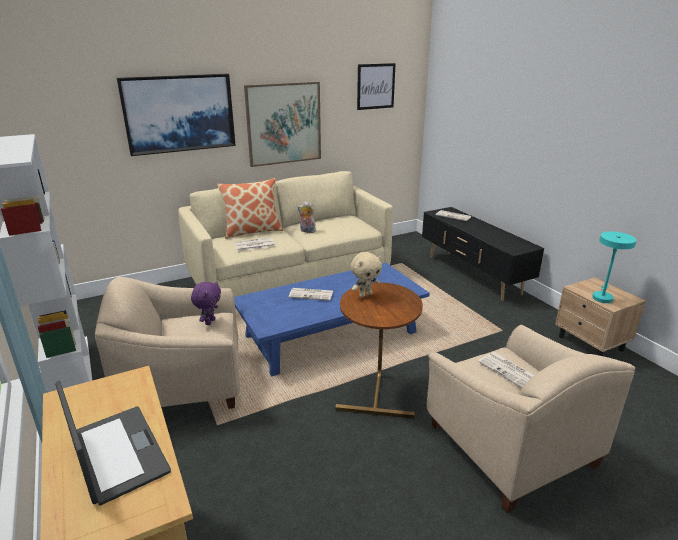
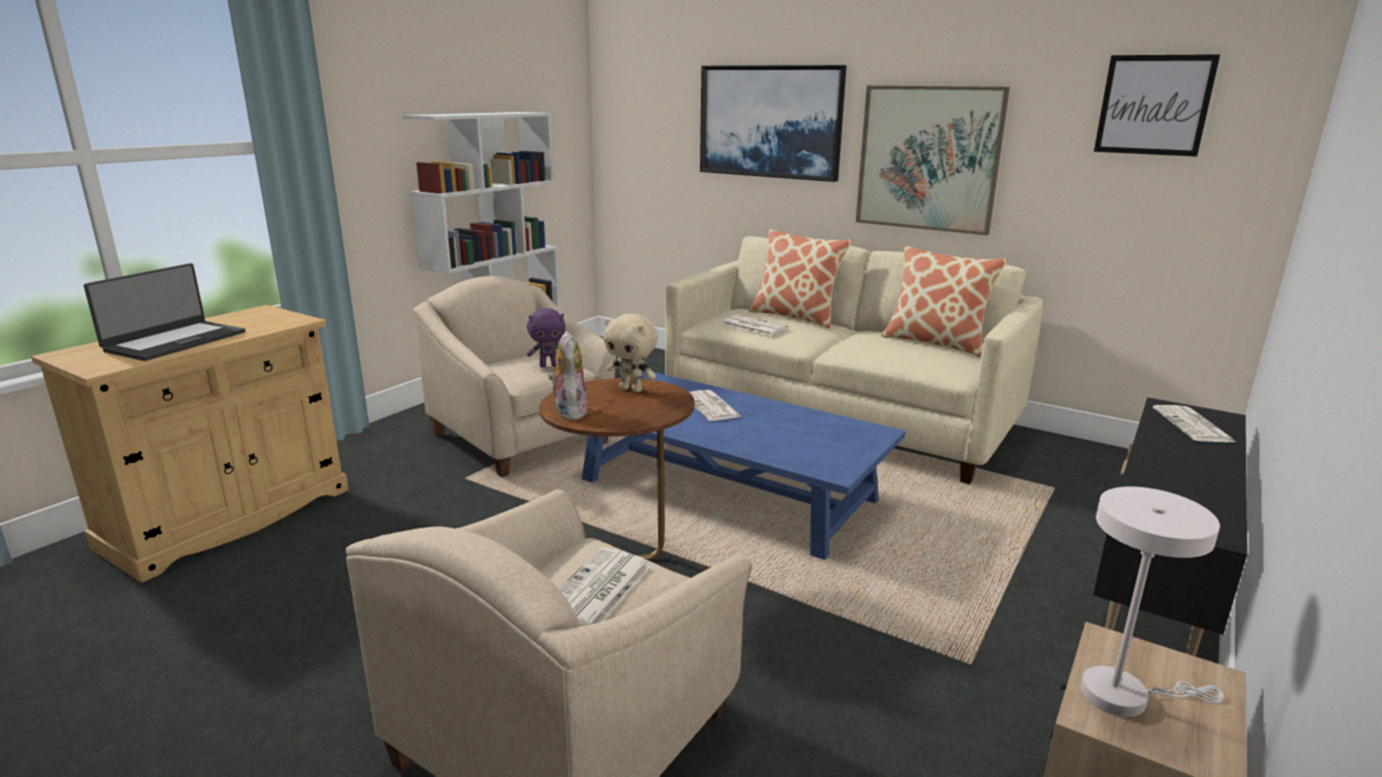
camera: 60 degrees right, 5 degrees down
(307, 231) = (858, 341): plush toy -> plush toy (569, 411)
(332, 219) = (936, 343): none -> pillow
(602, 297) = (1124, 695): turquoise table lamp -> white table lamp

